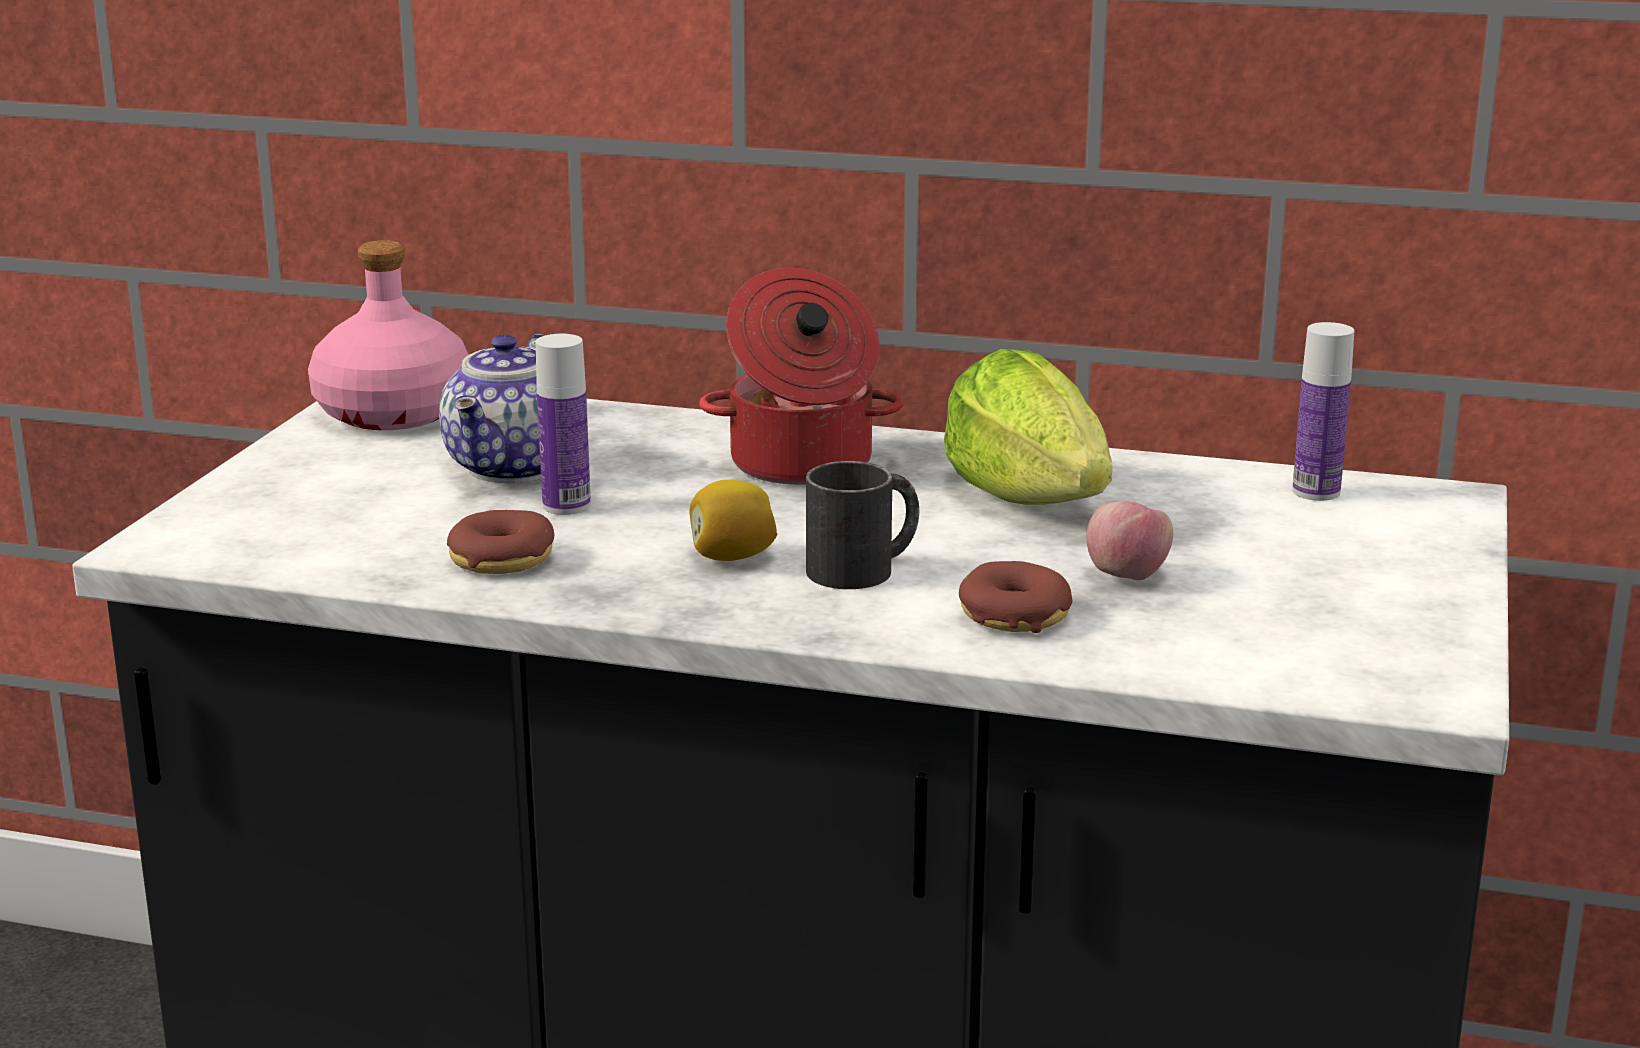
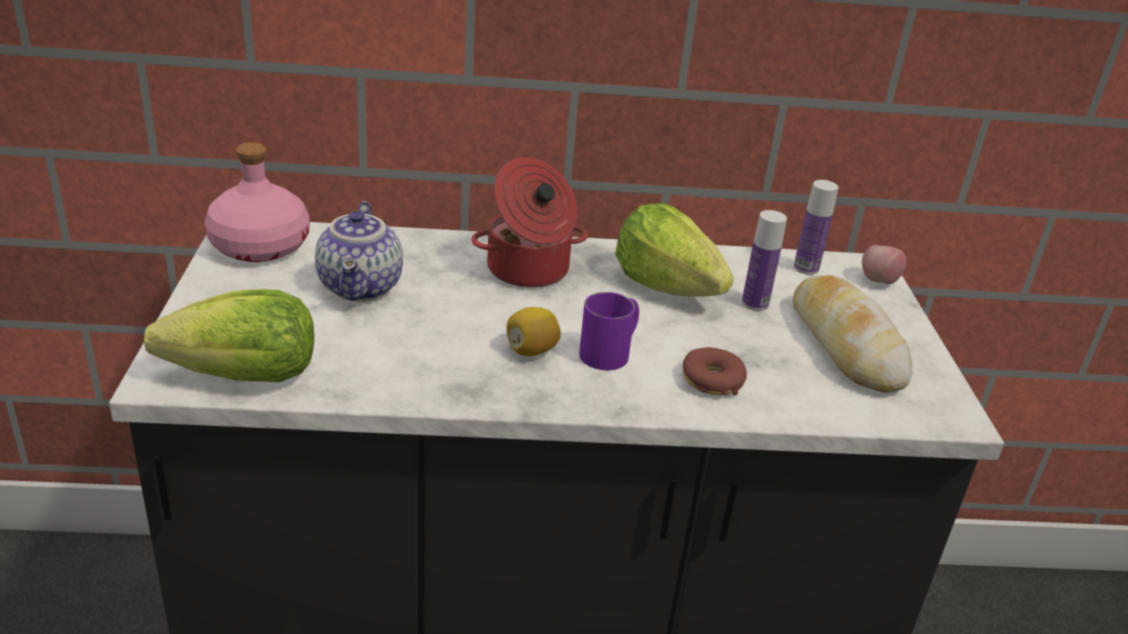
camera: 20 degrees left, 10 degrees up
(274, 552) = (246, 377): none -> lettuce
(502, 560) = (396, 368): donut -> none
(566, 506) = (410, 317): bottle -> bottle (755, 303)
(865, 568) = (611, 351): black mug -> purple mug
(1127, 577) = (752, 343): apple -> apple (878, 281)
(1303, 592) = (845, 345): none -> bread

